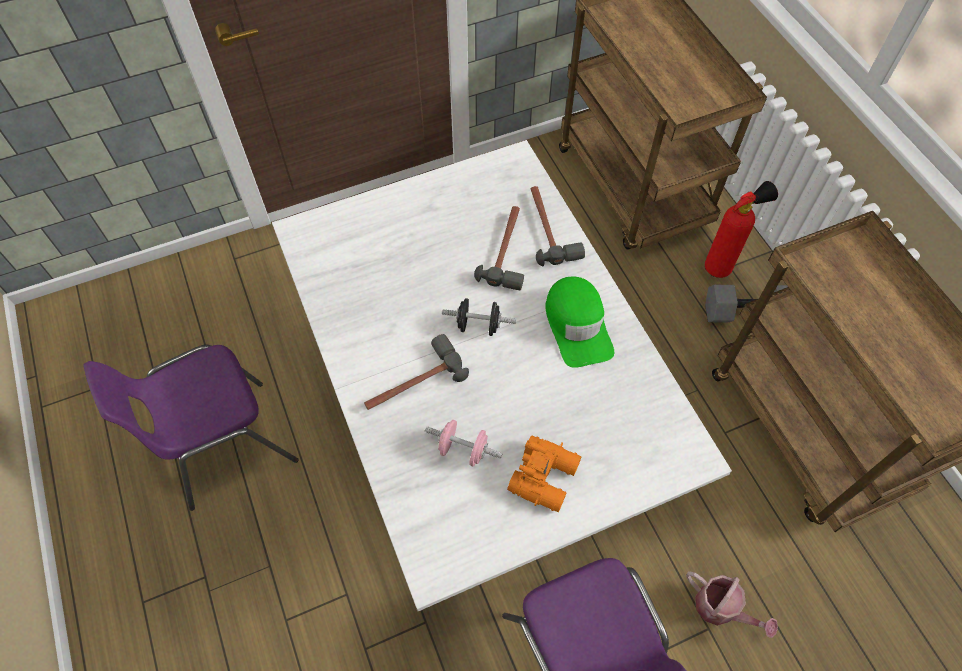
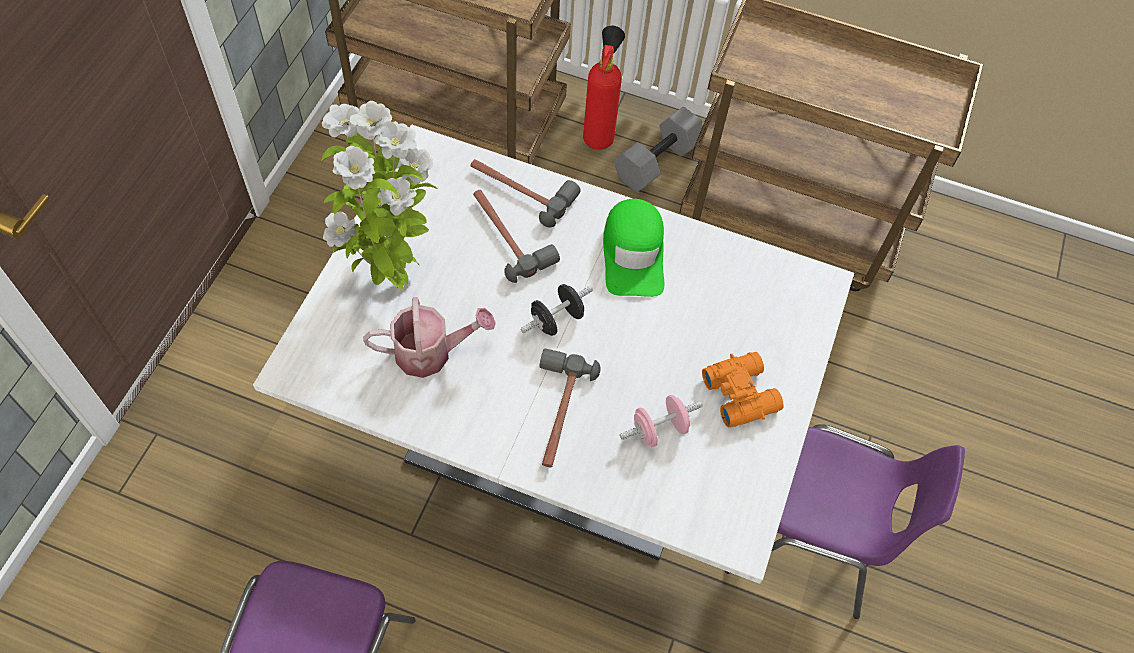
camera: 50 degrees left, 0 degrees up
(410, 218) = (388, 274): none -> potted plant
(577, 325) = (633, 254): green cap -> green cap turned 60 degrees clockwise
(721, 608) = (864, 412): watering can -> watering can (431, 352)

